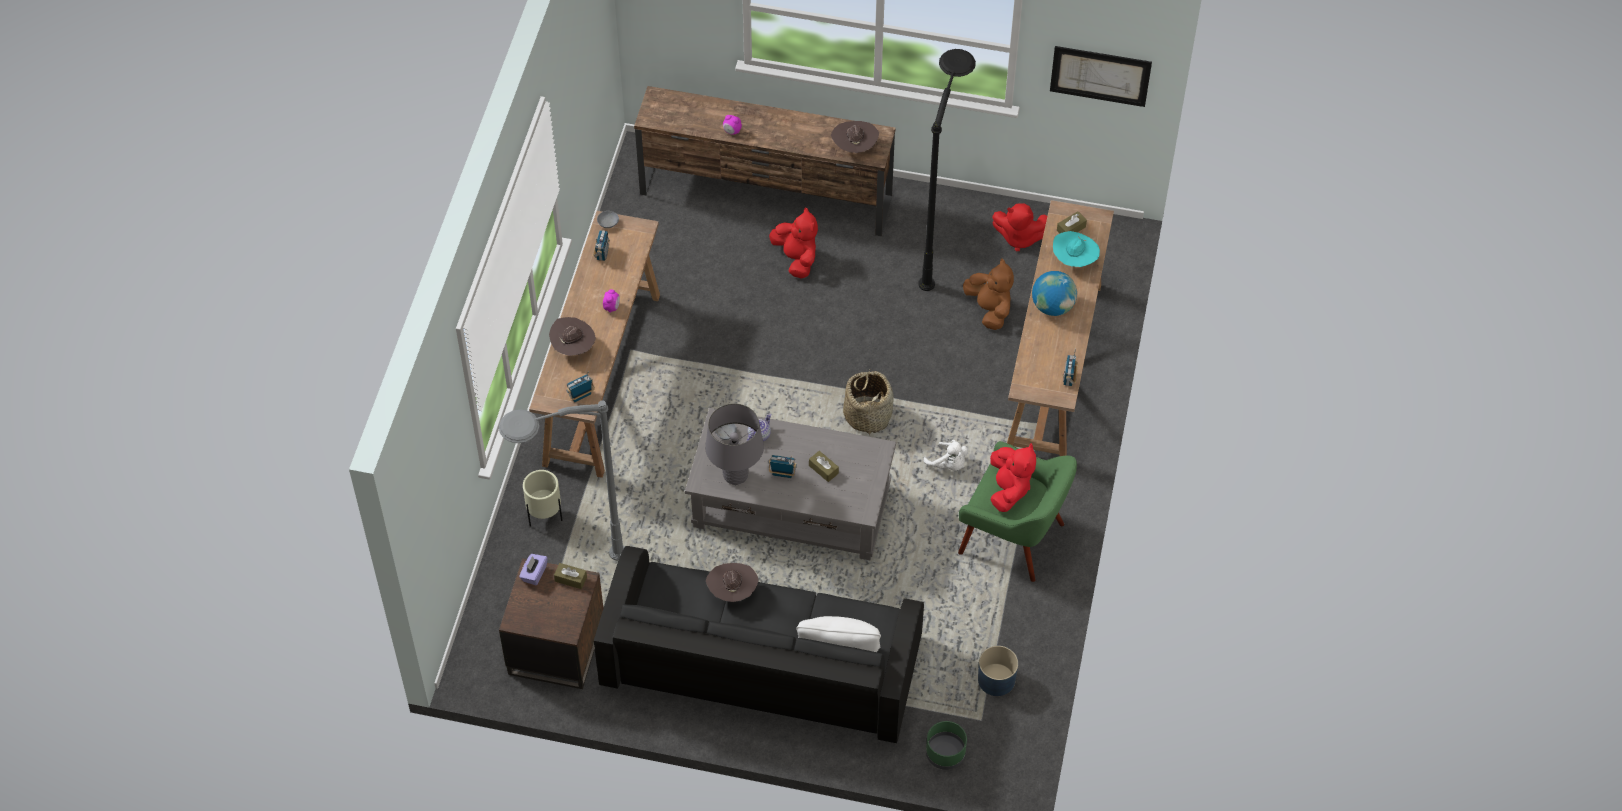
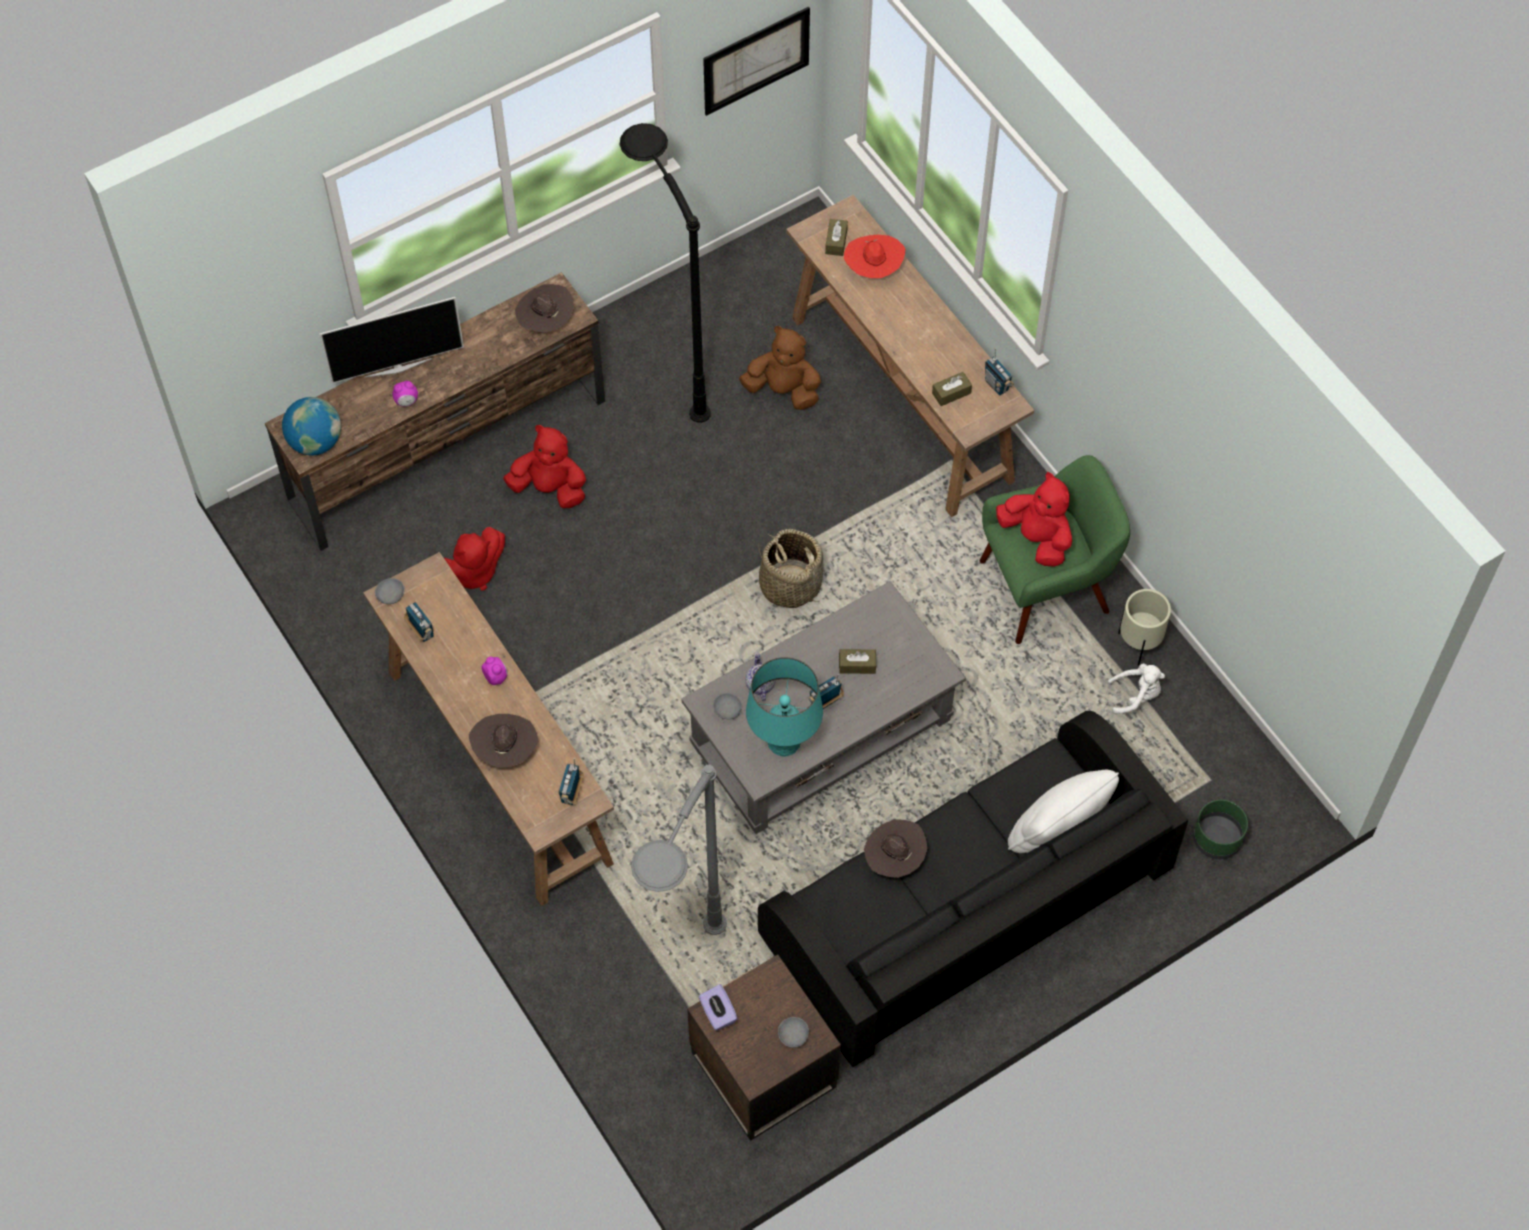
camera: 45 degrees left, 5 degrees up
(545, 515) = (602, 952): beige planter -> beige planter (1138, 644)
(558, 619) = (794, 1036): none -> grey bowl
(571, 579) = (759, 985): brown tissue box -> brown tissue box (951, 393)
(735, 475) = (783, 743): grey table lamp -> turquoise table lamp
(748, 110) = (397, 367): none -> television
(948, 464) = (914, 568): white plush toy -> white plush toy (1136, 695)
(996, 679) = (1181, 730): blue planter -> none
(1020, 237) = (732, 300): red plush toy -> red plush toy (472, 572)
(1052, 306) = (905, 329): globe -> globe (315, 442)
(1074, 260) = (873, 269): turquoise hat -> red hat

